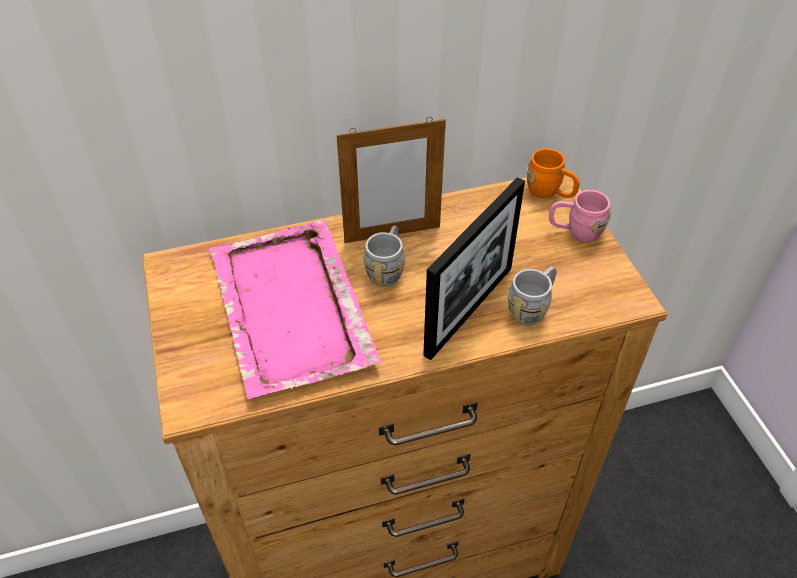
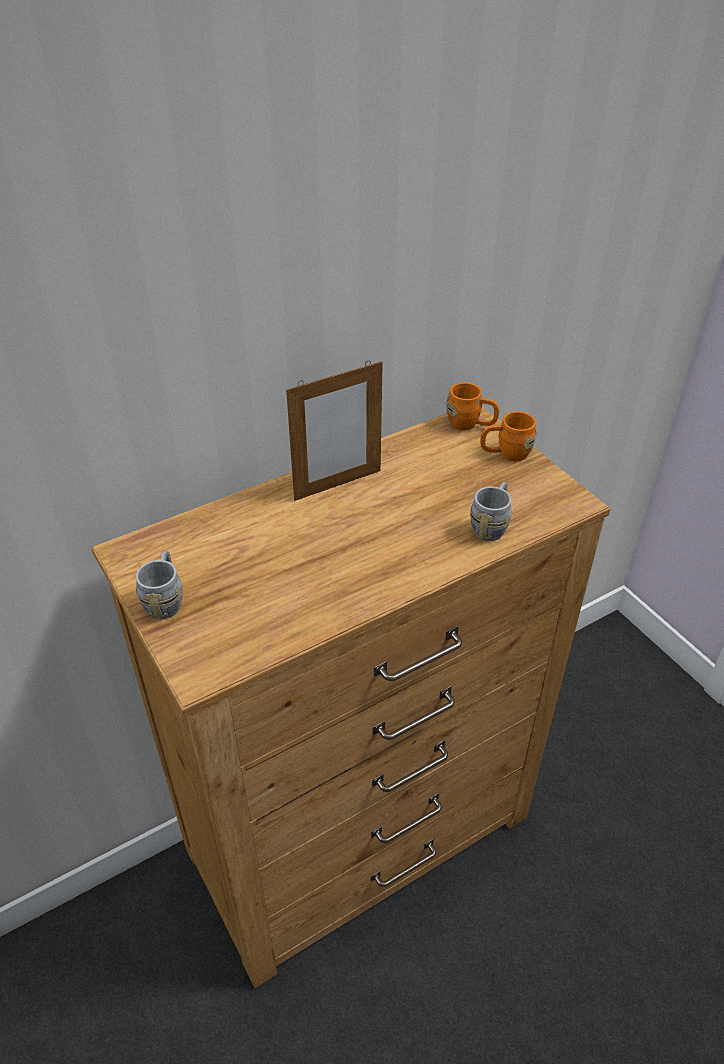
camera: 15 degrees left, 5 degrees down
(291, 310) = (265, 569): pink tray -> none
(387, 269) = (345, 516): grey mug -> grey mug (166, 599)
(469, 310) = (435, 538): picture frame -> none
(575, 231) = (505, 453): pink mug -> orange mug

